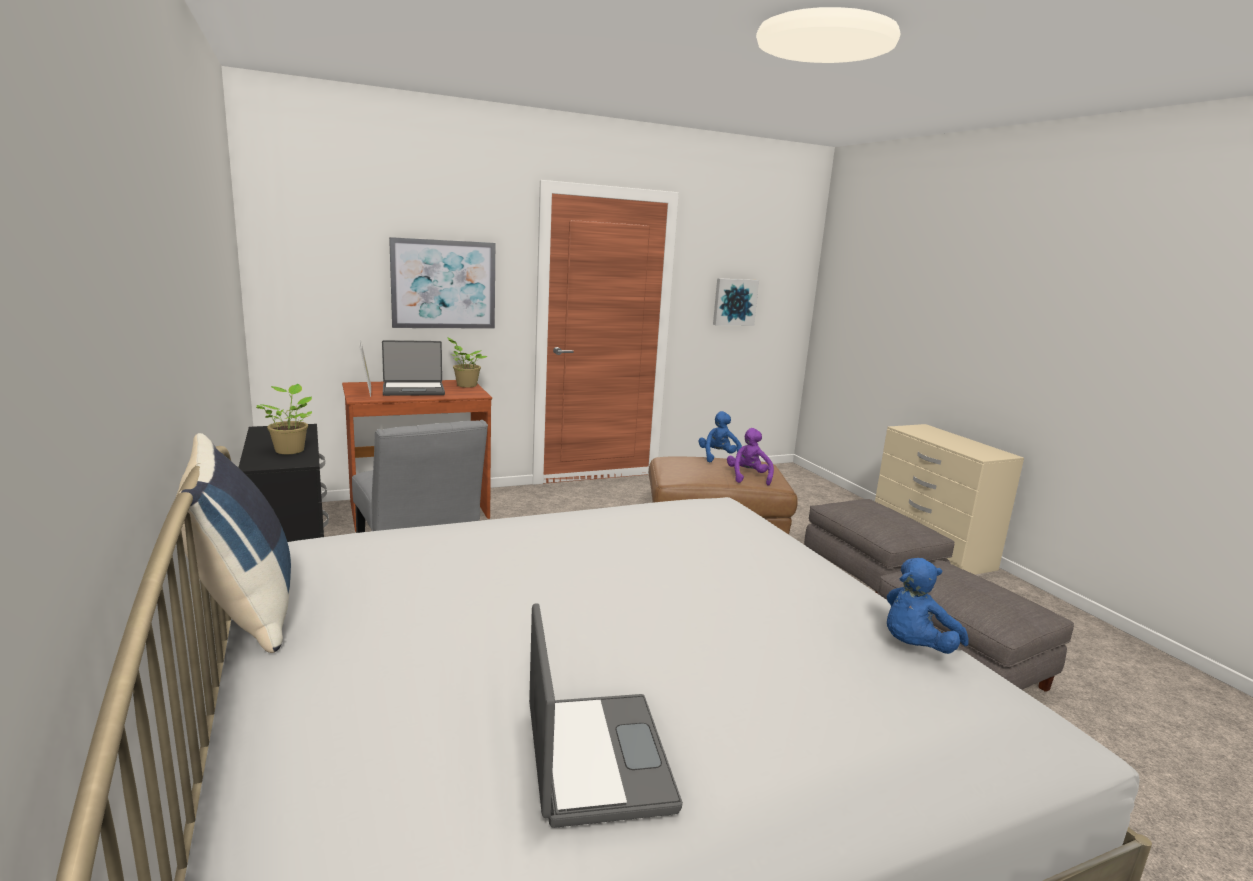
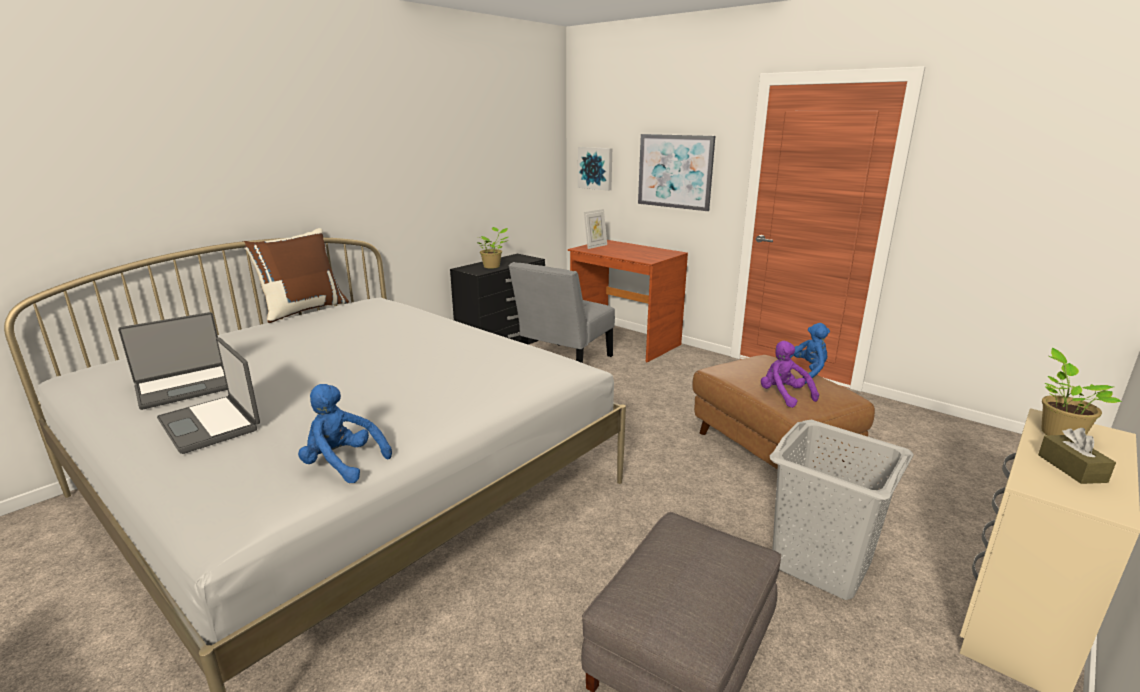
camera: 65 degrees right, 5 degrees up
(243, 610) = (303, 310): blue pillow -> brown pillow
(413, 390) = (623, 250): laptop -> laptop (212, 424)
(465, 385) = (665, 254): potted plant -> potted plant (1058, 433)
(734, 302) = (1003, 206): picture -> picture (596, 168)
(748, 477) = (783, 396): purple plush toy -> purple plush toy turned 90 degrees counterclockwise
(870, 579) = (821, 564): grey ottoman -> grey laundry basket
(963, 445) = (1071, 468): none -> brown tissue box

